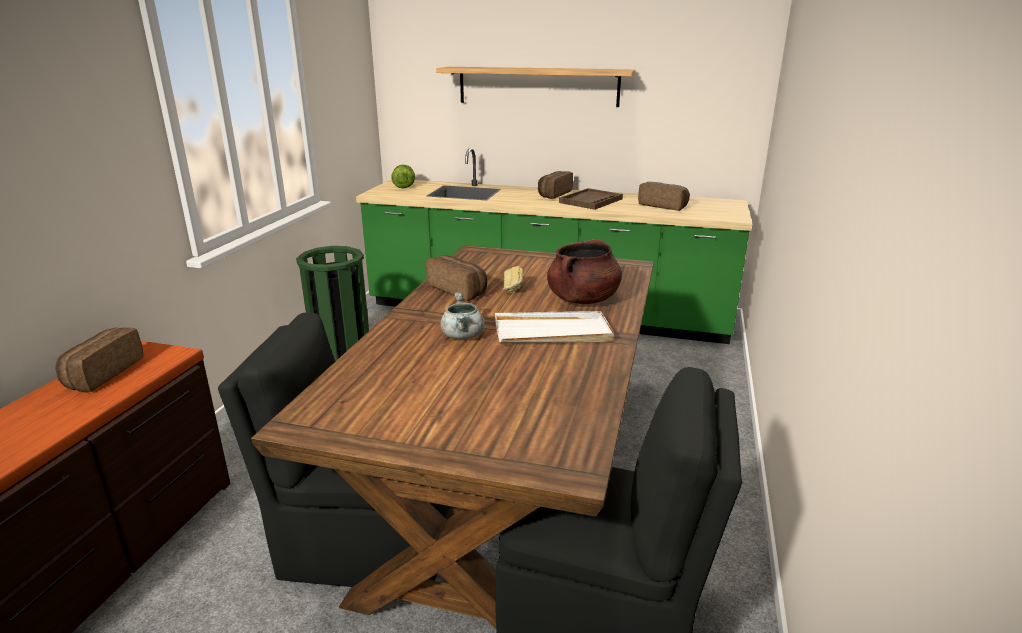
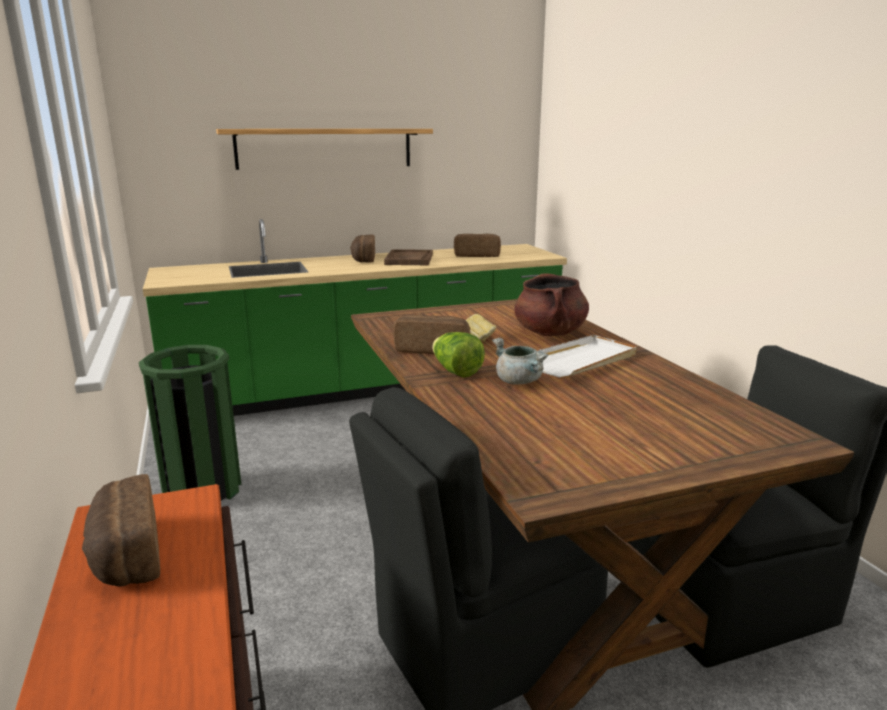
camera: 35 degrees left, 5 degrees down
(404, 186) = (183, 272): lettuce -> lettuce (456, 371)

